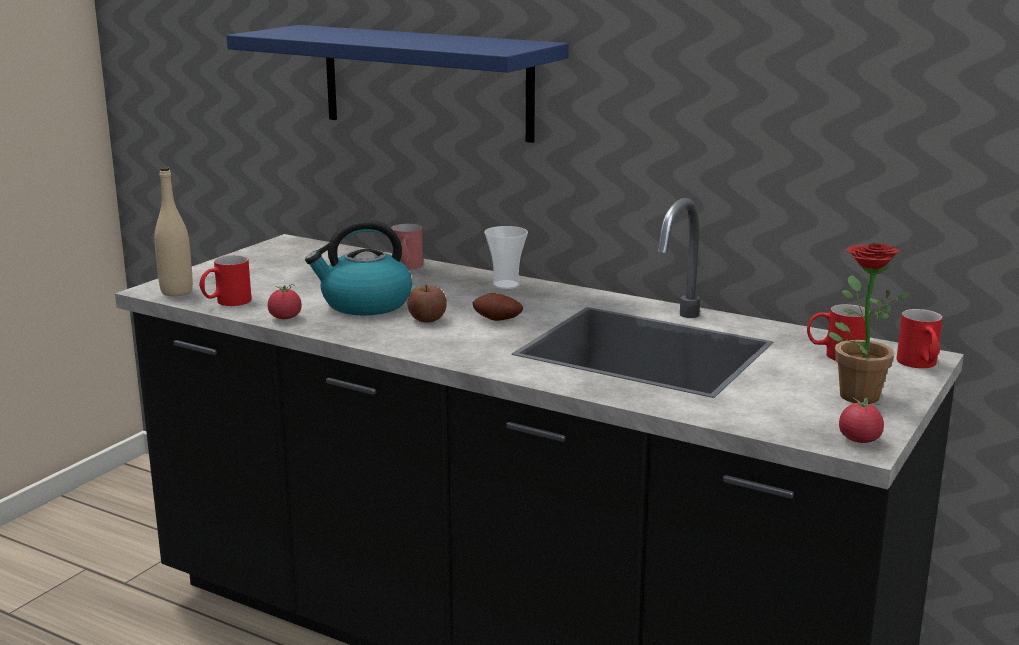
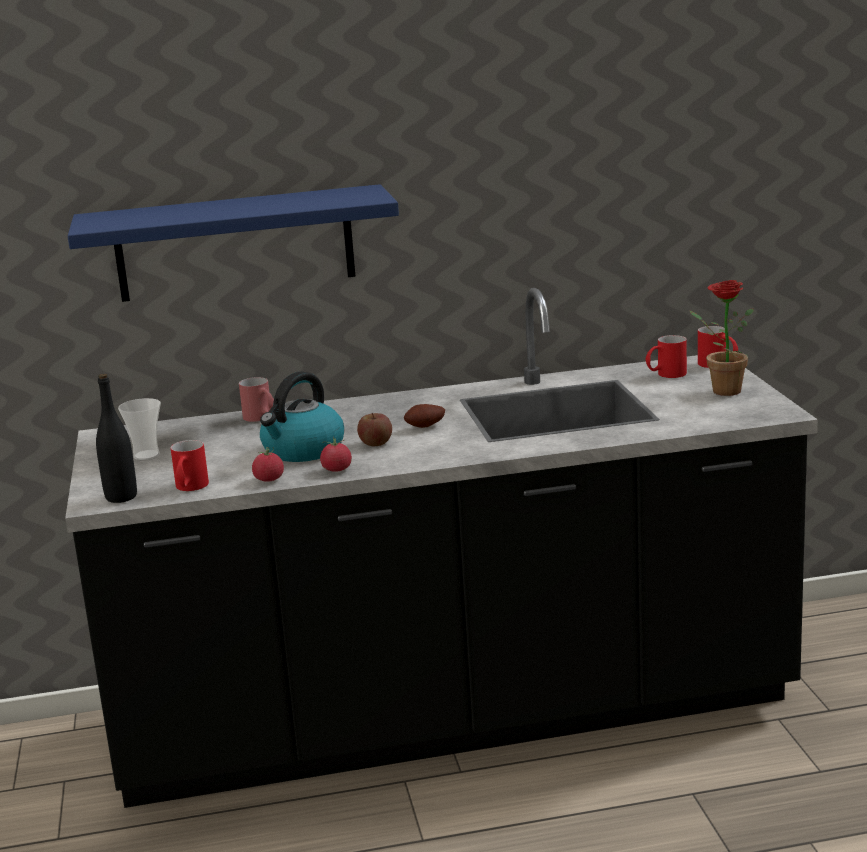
camera: 40 degrees left, 0 degrees up
(176, 292) = (121, 497): beige bottle -> black bottle
(506, 285) = (369, 405): cup -> cup (146, 455)
(859, 440) = (775, 411): tomato -> tomato (337, 470)

